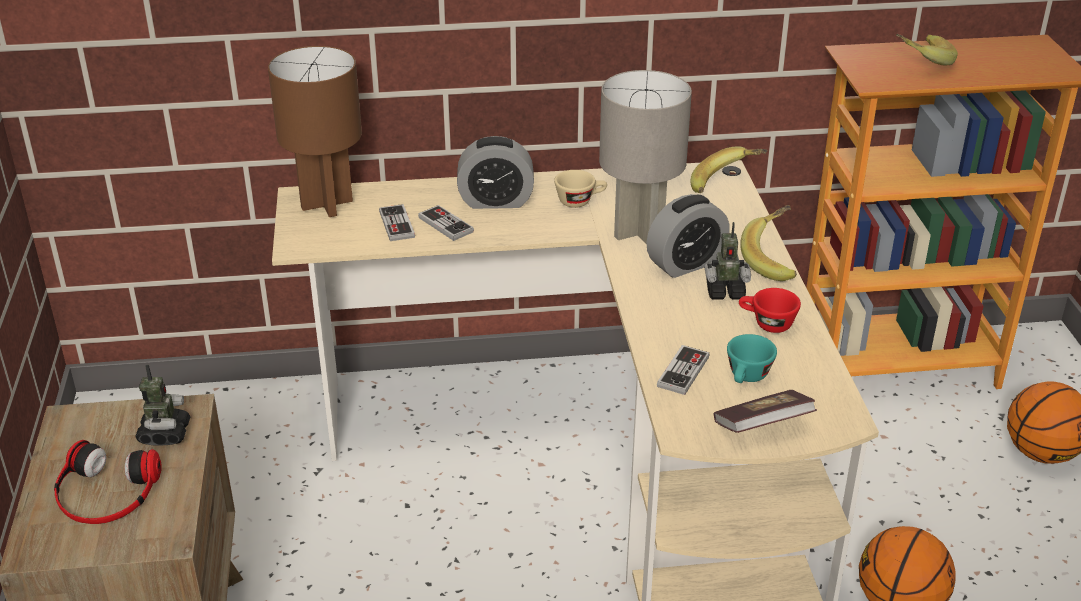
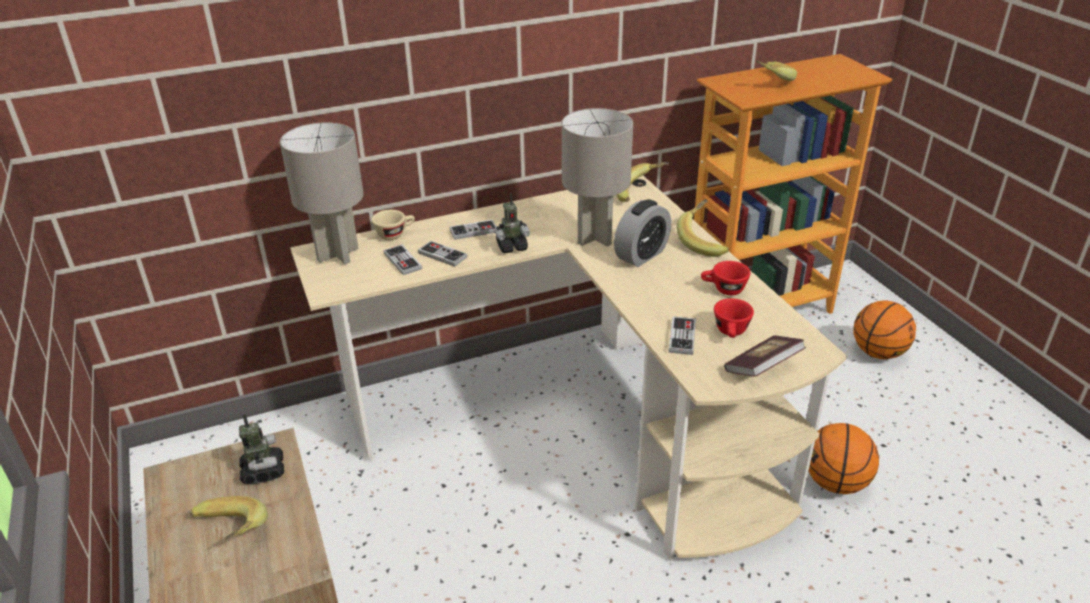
camera: 15 degrees left, 0 degrees up
(106, 493) = (229, 536): headphones -> banana
(326, 204) = (337, 254): brown table lamp -> grey table lamp
(496, 201) = (473, 231): alarm clock -> game controller
(580, 201) = (539, 221): beige cup -> beige cup (395, 234)
(725, 291) = (681, 271): toy robot -> toy robot (512, 246)
(747, 378) = (731, 333): turquoise cup -> red cup

